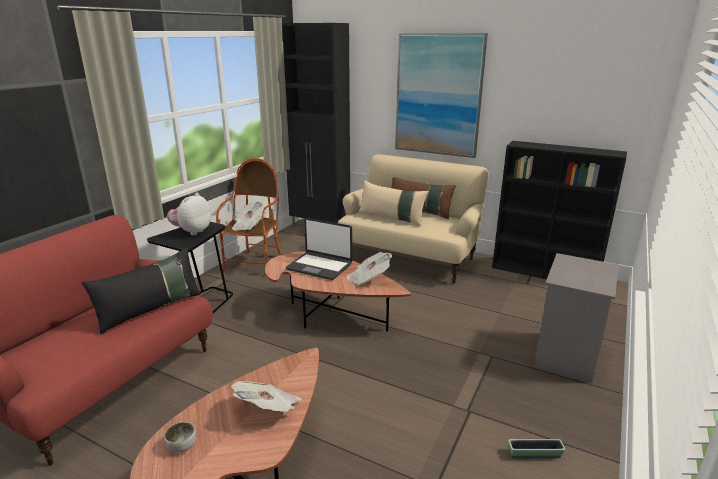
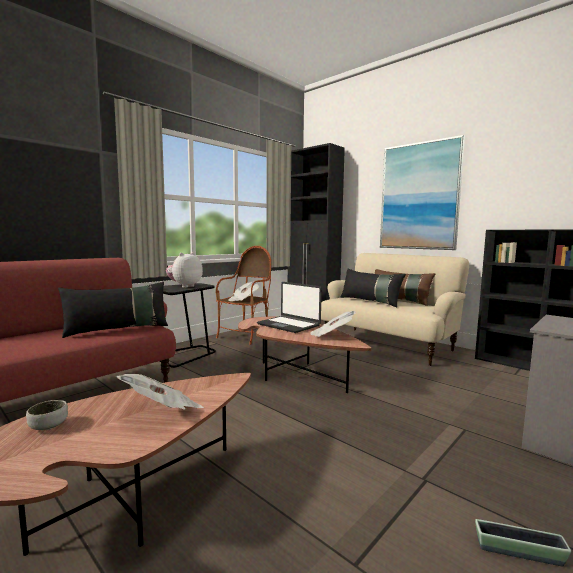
camera: 15 degrees right, 15 degrees down
(391, 218) = (370, 302): beige pillow -> black pillow

